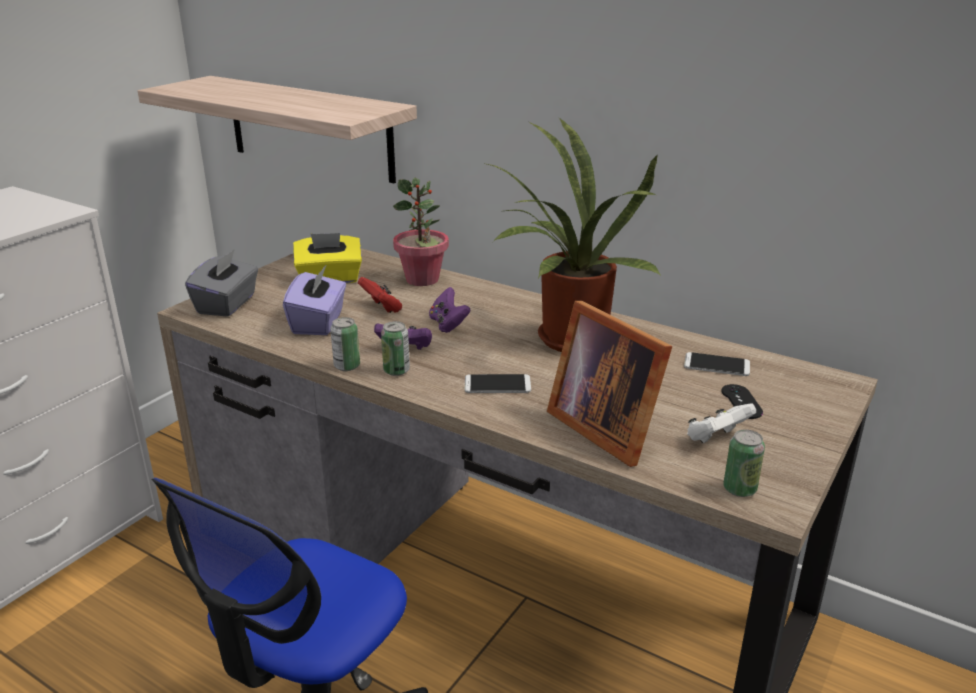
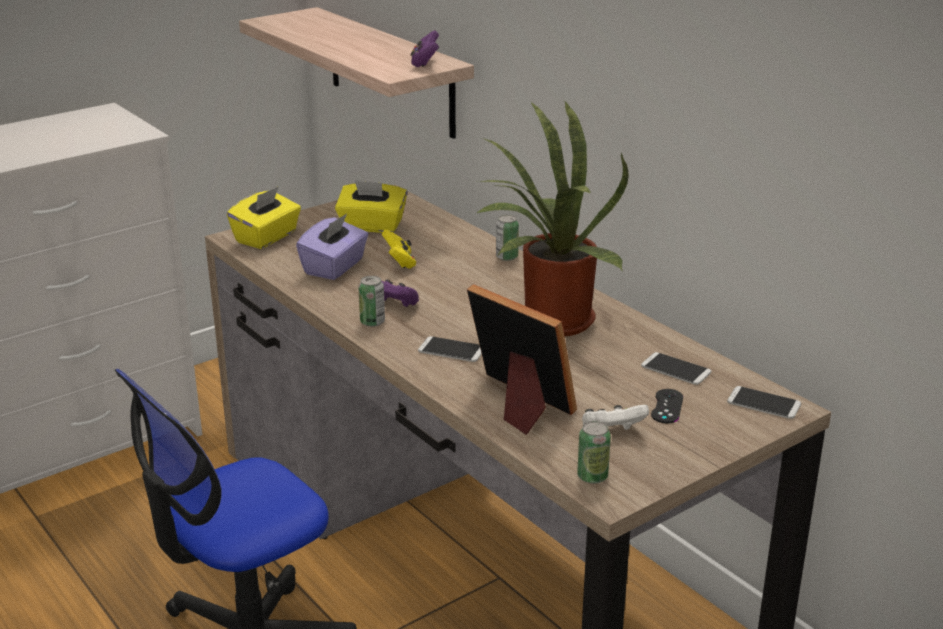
camera: 20 degrees right, 0 degrees up
(227, 304) = (267, 237): grey tissue box -> yellow tissue box
(347, 366) = (333, 311): can -> can (507, 257)
(382, 308) = (400, 263): red game controller -> yellow game controller
(422, 279) = (458, 240): potted plant -> none
(448, 324) = (449, 288): purple game controller -> purple game controller (425, 63)
(605, 427) = (518, 404): picture frame -> picture frame turned 150 degrees clockwise
(818, 382) = (763, 403): none -> phone

